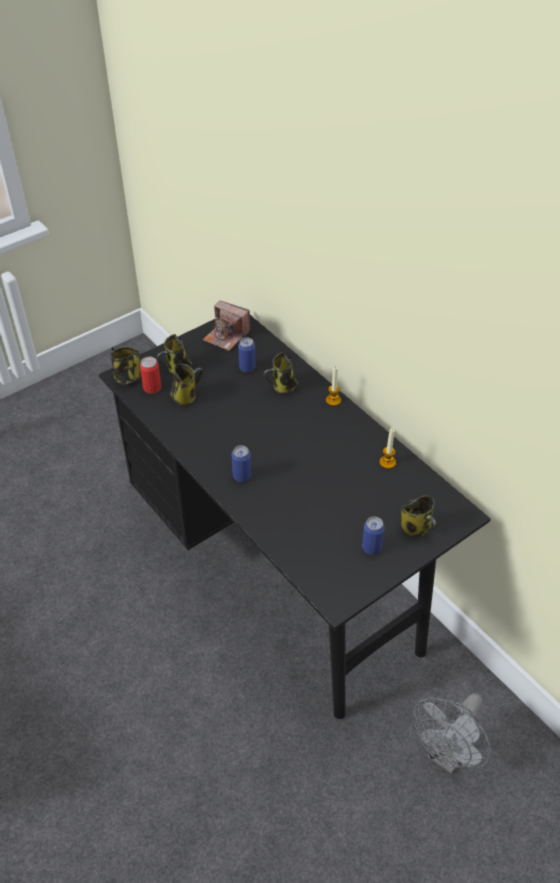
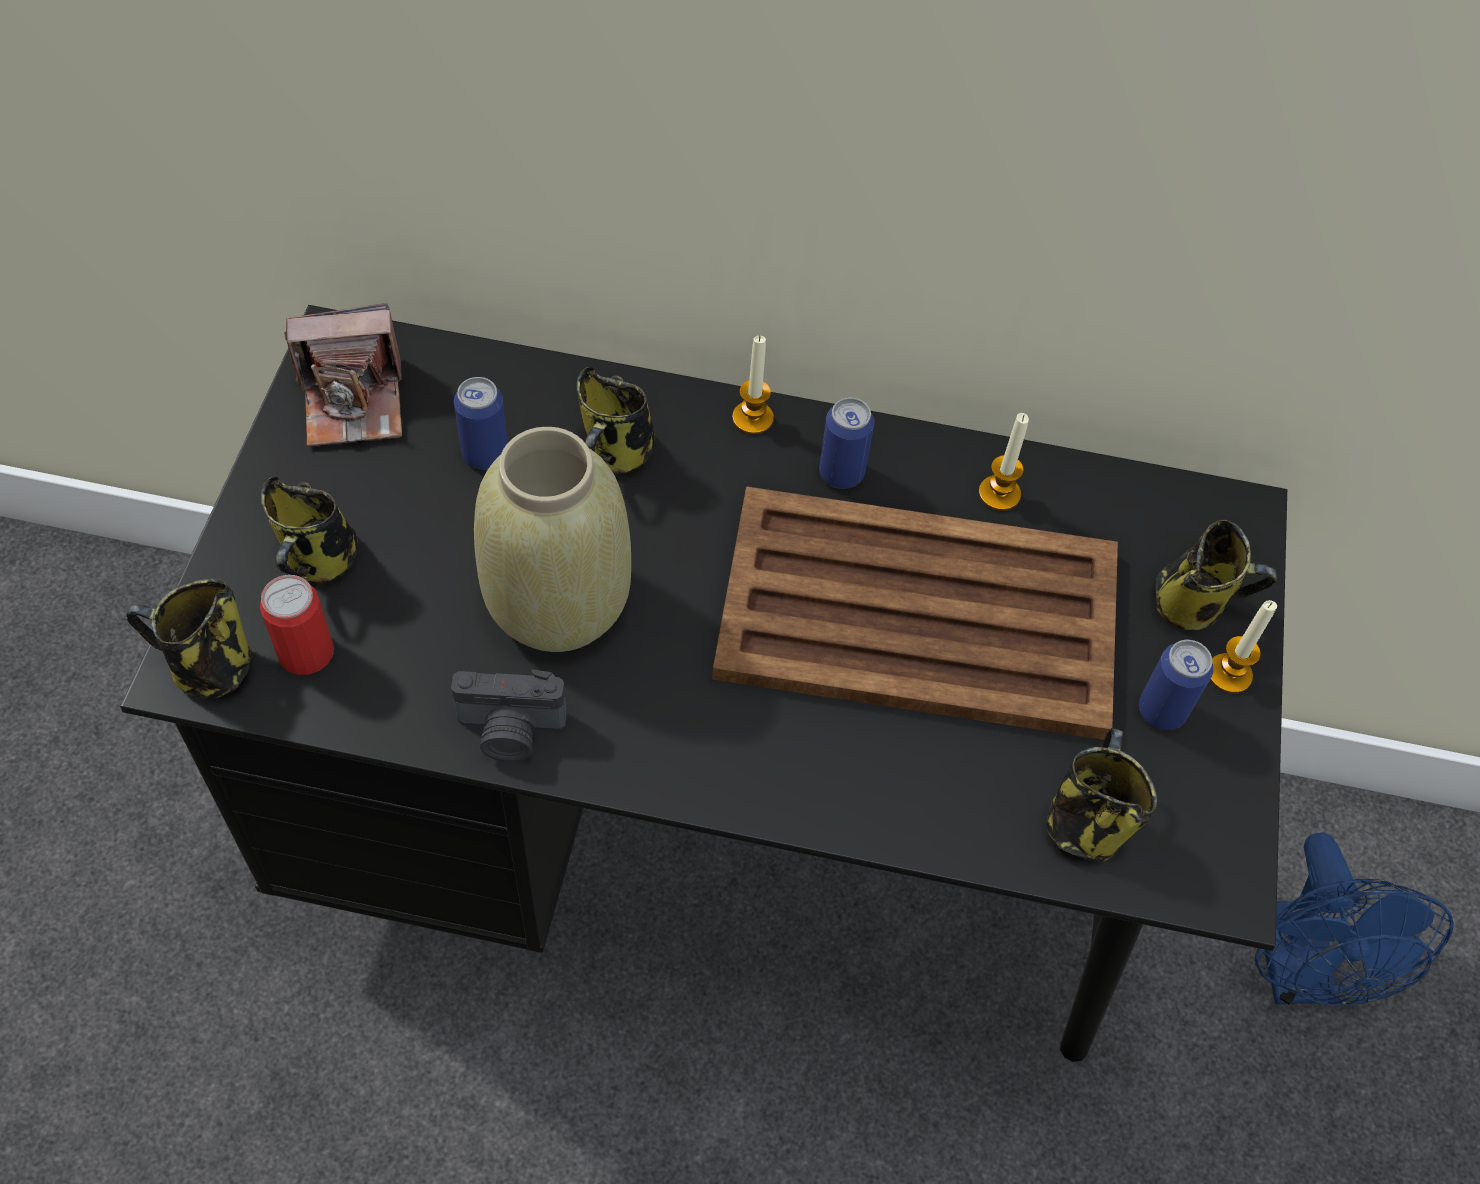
camera: 45 degrees left, 10 degrees up
(181, 436) = (510, 731): none -> camera
(186, 396) = (414, 621): mug -> mug (1085, 822)
(226, 414) = (559, 604): none -> beige vase
(242, 476) = (749, 736): can -> can (841, 473)
(324, 476) = (914, 612): none -> brown tray
(405, 553) = (1229, 674): none -> candle
(447, 755) = (1298, 973): grey fan -> blue fan

